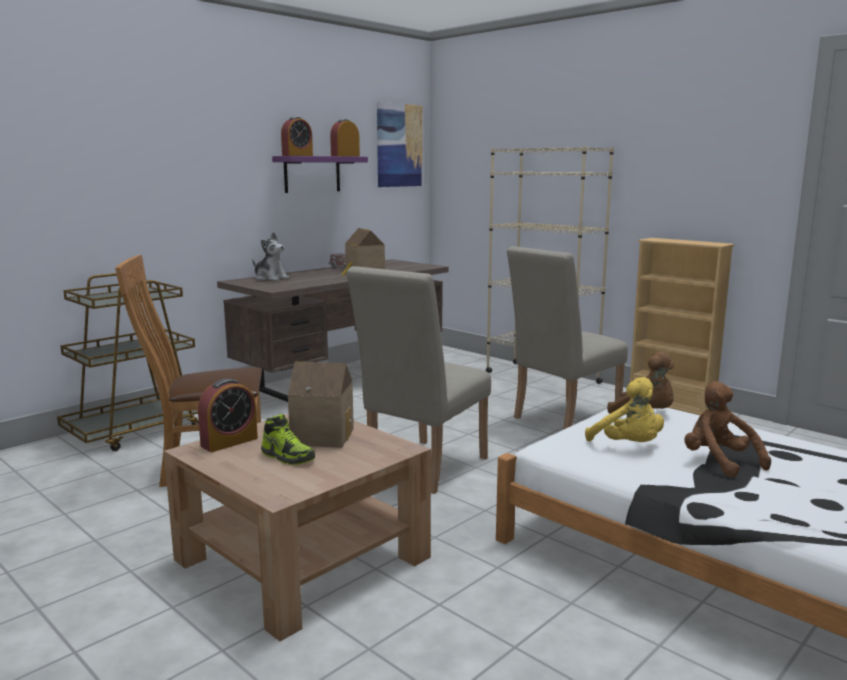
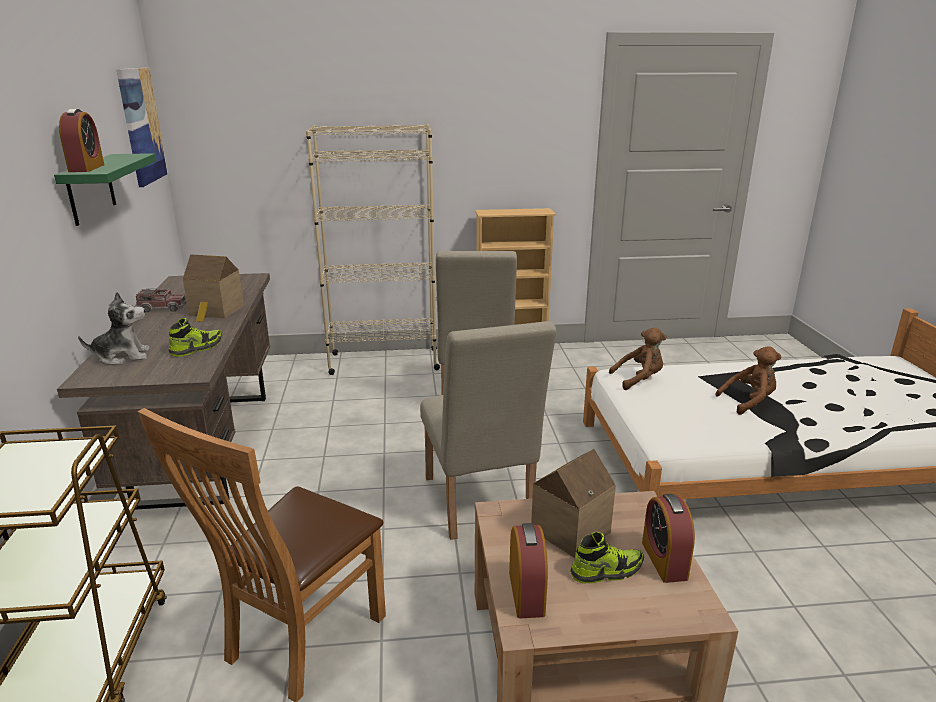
camera: 50 degrees left, 10 degrees up
(307, 282) = (196, 348): none -> shoe
(312, 174) = (90, 189): purple shelf -> green shelf
(345, 156) = (126, 156): alarm clock -> alarm clock (664, 560)
(628, 446) = (695, 414): yellow plush toy -> none
(719, 462) = (749, 402): brown plush toy -> brown plush toy turned 150 degrees clockwise

